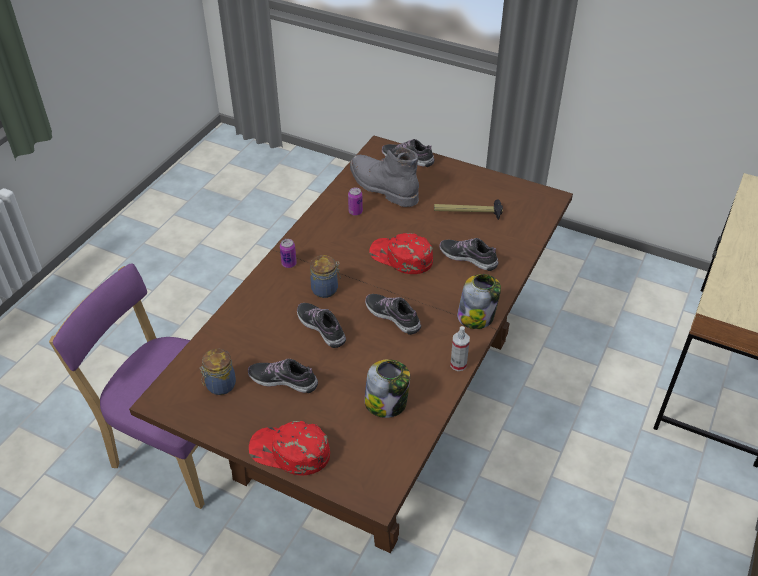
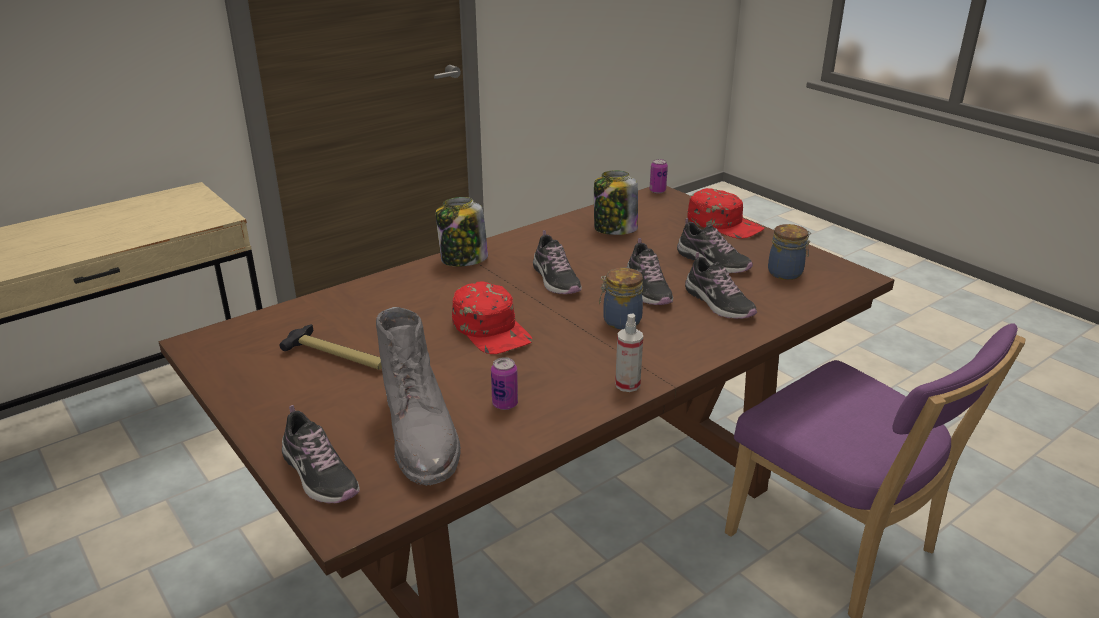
camera: 155 degrees left, 15 degrees down
(289, 264) = (657, 361): can -> can (657, 191)
(458, 364) = (521, 235): spray bottle -> spray bottle (627, 384)
(468, 258) = (406, 307): shoe -> shoe (718, 303)

